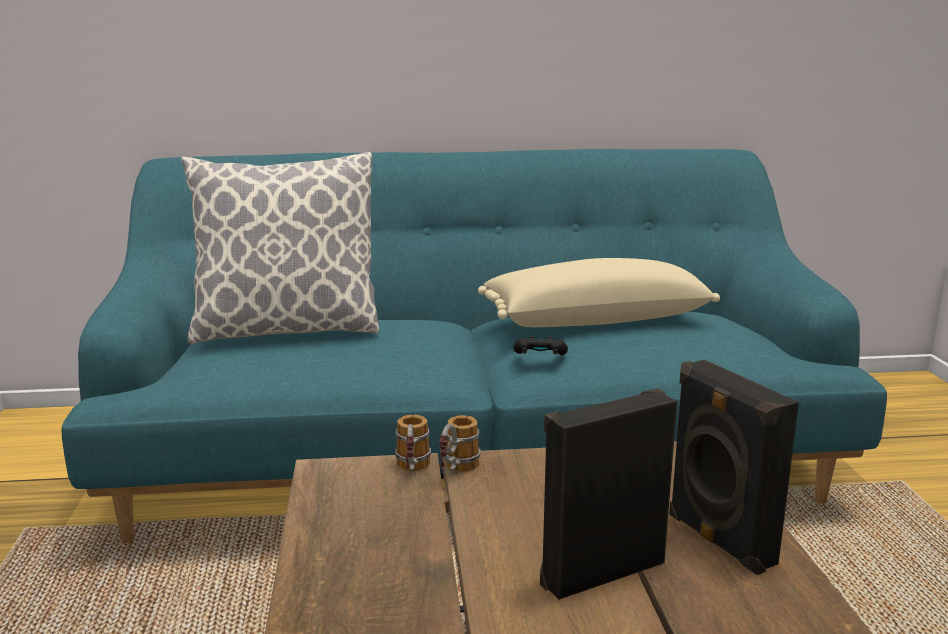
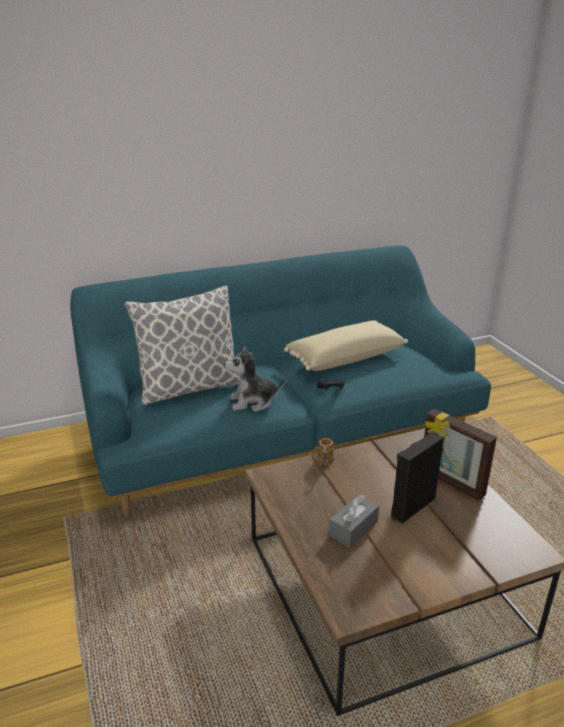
camera: 15 degrees left, 10 degrees up
(382, 360) = (253, 402): none -> plush toy
(412, 471) = (305, 468): mug -> none
(440, 591) = (353, 528): none -> grey tissue box
(717, 540) = (451, 483): black speaker -> picture frame

